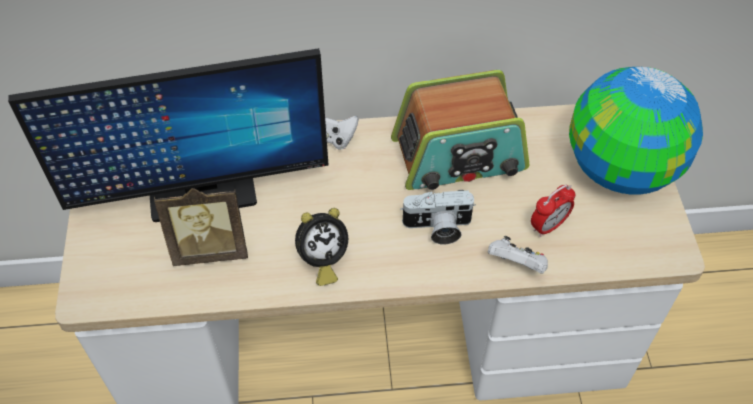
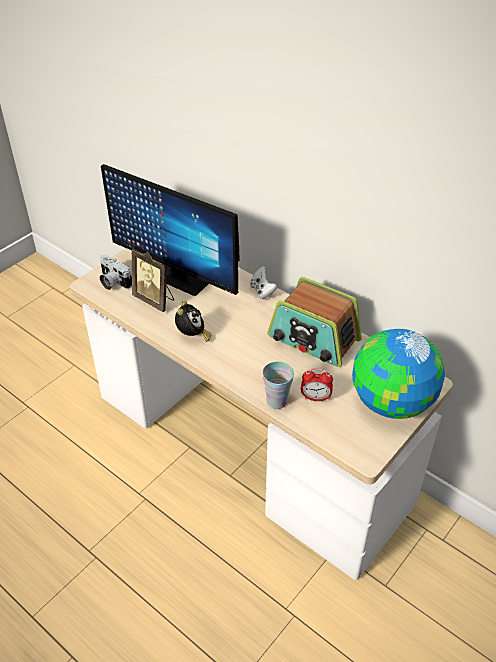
camera: 45 degrees right, 10 degrees down
(322, 260) = (192, 336): alarm clock -> alarm clock turned 105 degrees counterclockwise
(437, 228) = (260, 360): camera -> camera (113, 282)
(517, 264) = (276, 401): white game controller -> cup

